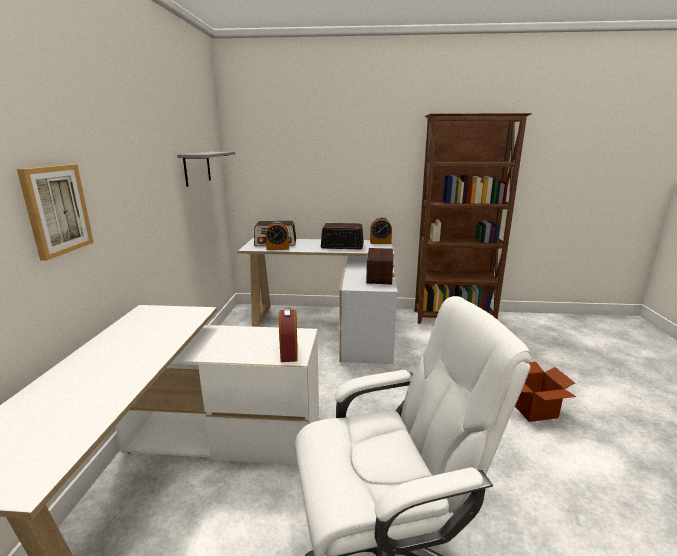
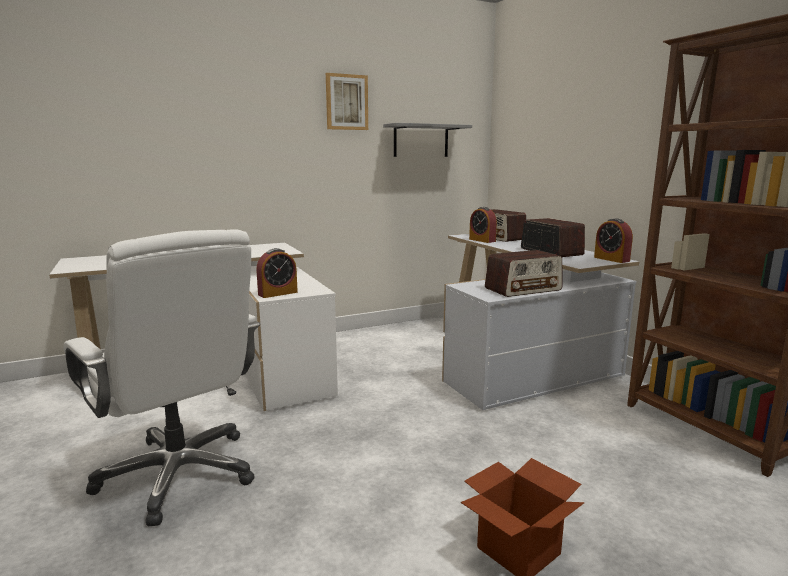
camera: 60 degrees right, 5 degrees down
(56, 210) = (212, 149): picture -> picture (346, 102)

